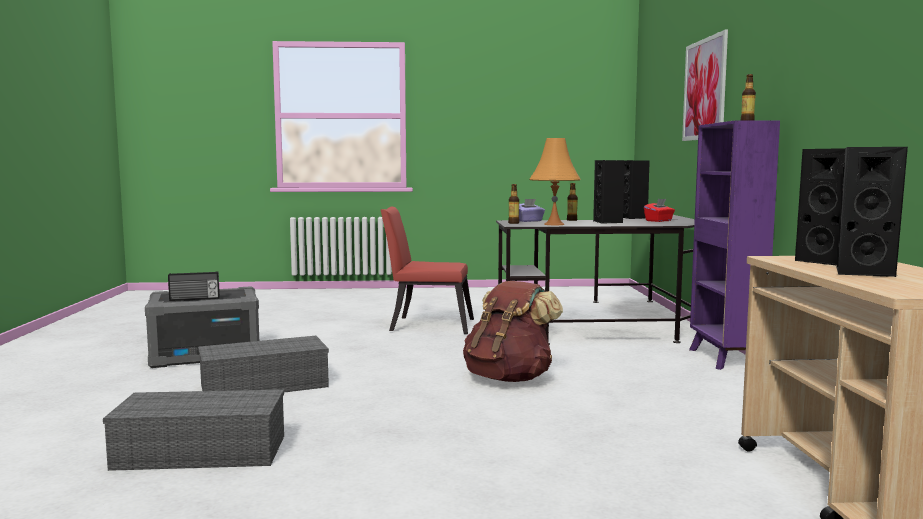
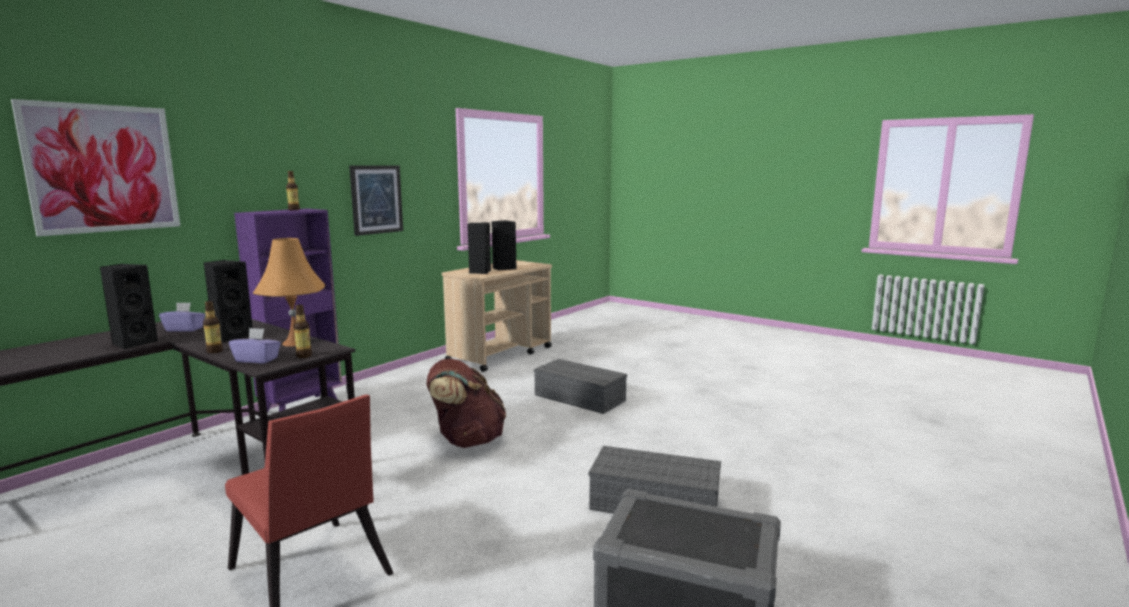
camera: 140 degrees left, 5 degrees up
(194, 299) = (707, 515): radio -> none
(198, 453) = (735, 446): grey storage box -> grey storage box (581, 398)
(659, 221) = (184, 329): red tissue box -> purple tissue box
(855, 105) = (376, 199): none -> picture

